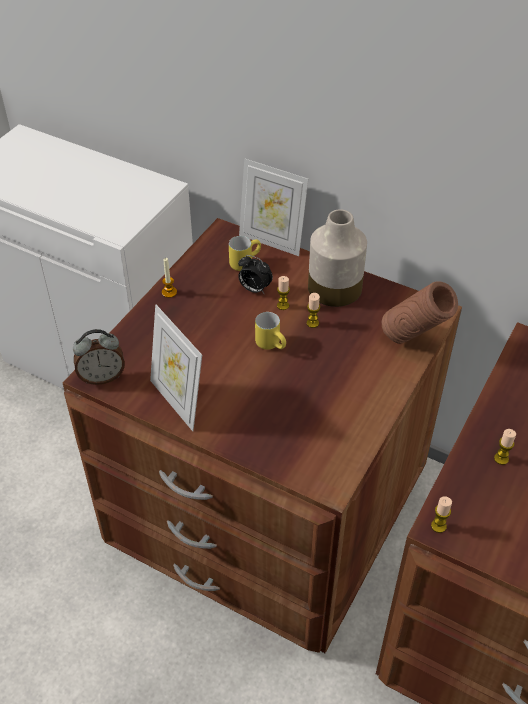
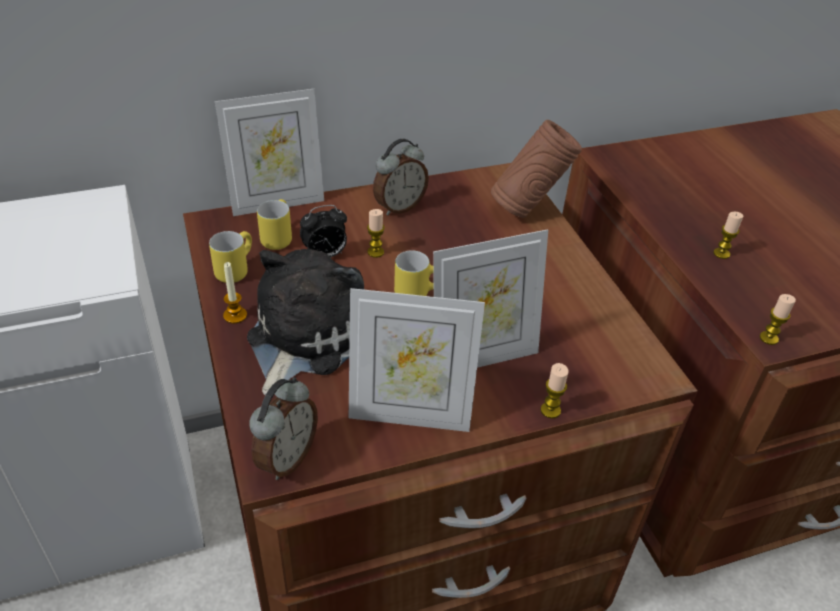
camera: 50 degrees left, 5 degrees down
(184, 326) = (304, 337): none -> plush toy
(200, 266) = (234, 269): none -> yellow mug
(254, 402) = (482, 356): none -> picture frame
(312, 323) = (426, 249): candle -> candle (550, 410)
(335, 287) = (399, 207): beige vase -> alarm clock

